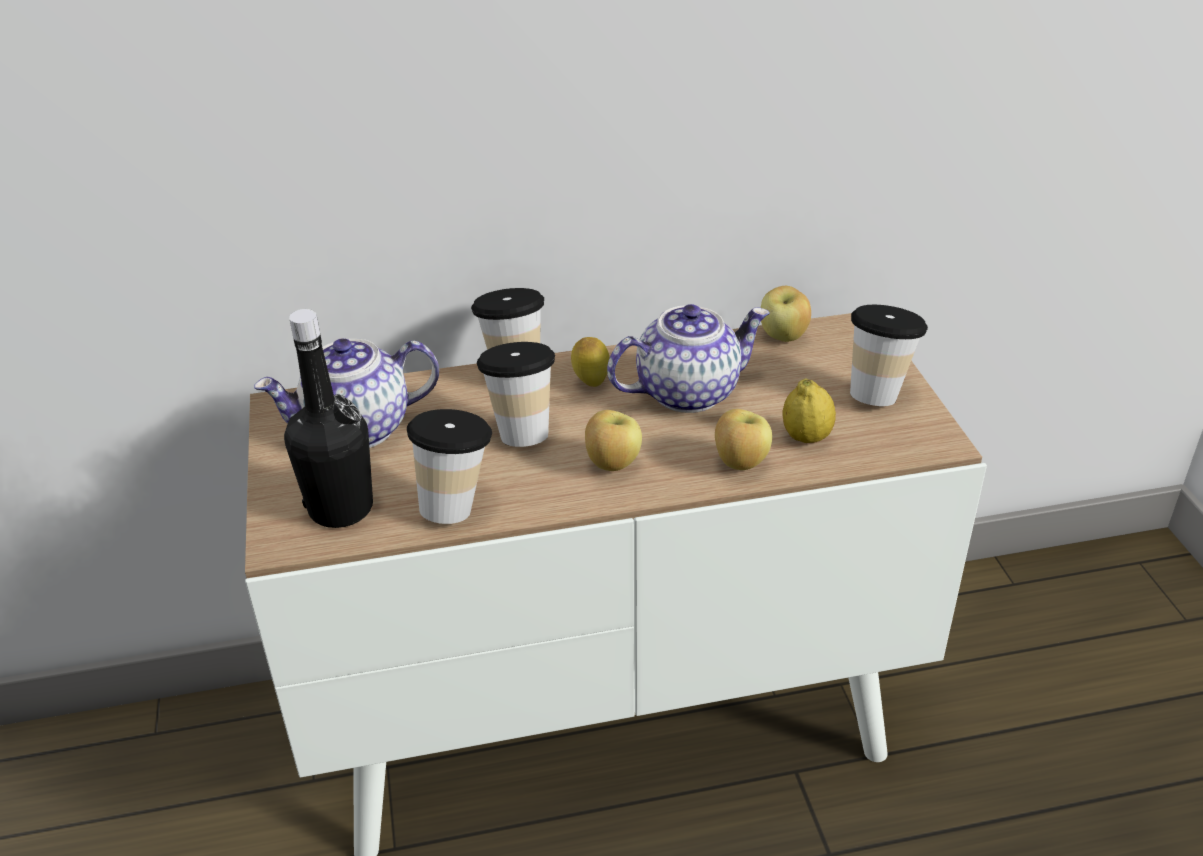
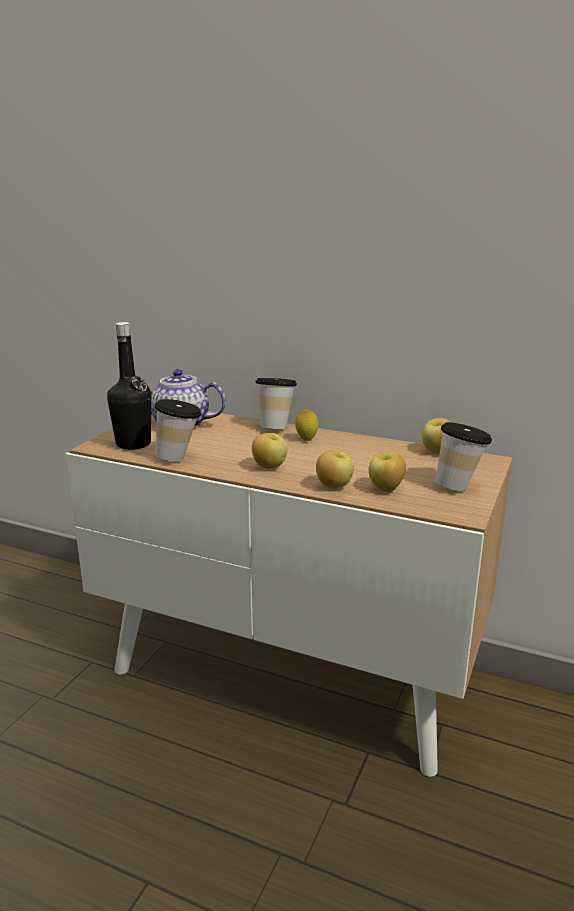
camera: 35 degrees right, 15 degrees down
(521, 431) = (247, 444): cup -> none
(688, 391) = (350, 455): teapot -> none
(806, 437) = (386, 489): lemon -> apple

